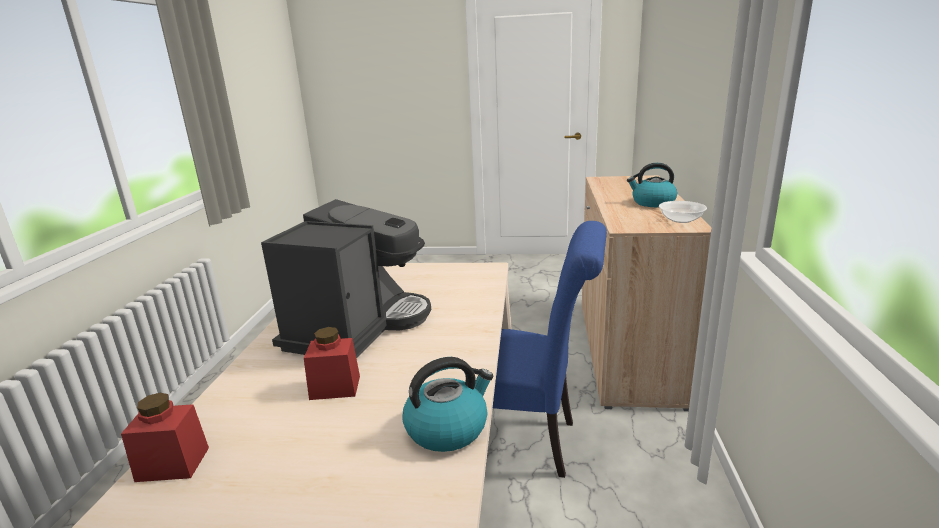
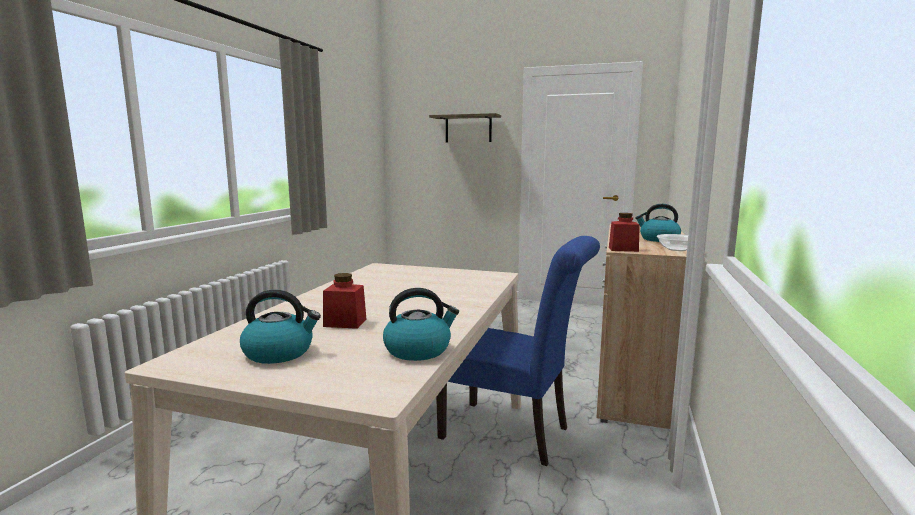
camera: 10 degrees right, 10 degrees down
(173, 464) = (214, 345): red jar -> red jar (623, 249)
(269, 464) = (279, 353): none -> kettle
(357, 327) = (377, 295): coffee machine -> none
(402, 61) = (468, 129): none -> shelf

